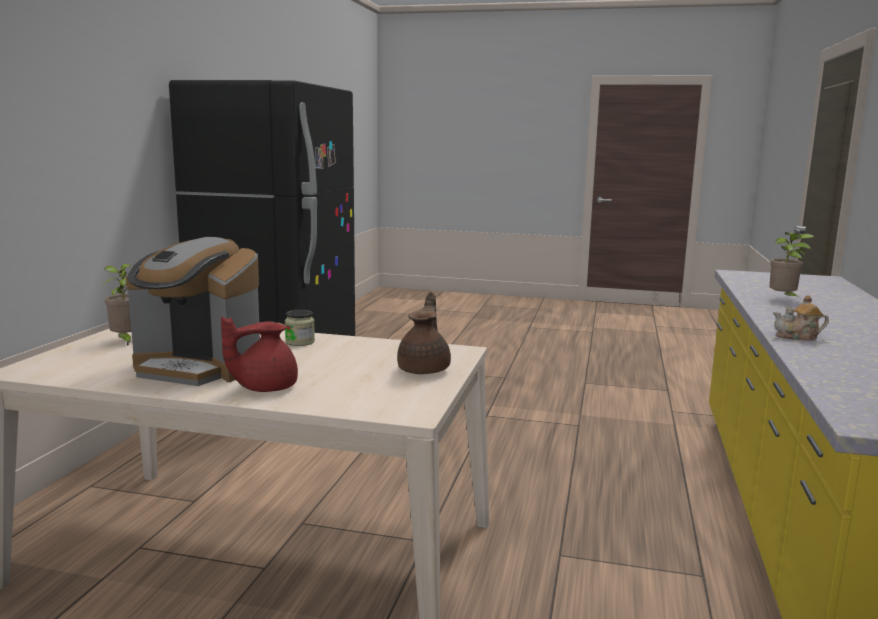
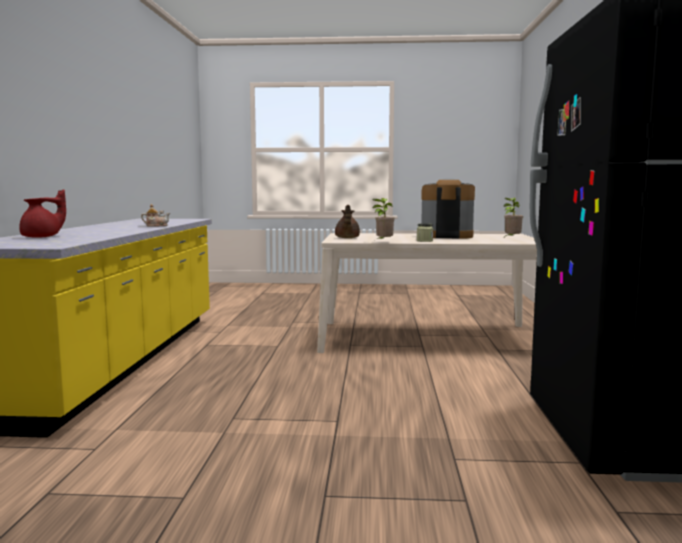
camera: 170 degrees right, 5 degrees down
(264, 387) = (405, 234): red teapot -> red teapot (42, 237)
(784, 299) = (96, 234): potted plant -> potted plant (383, 242)

